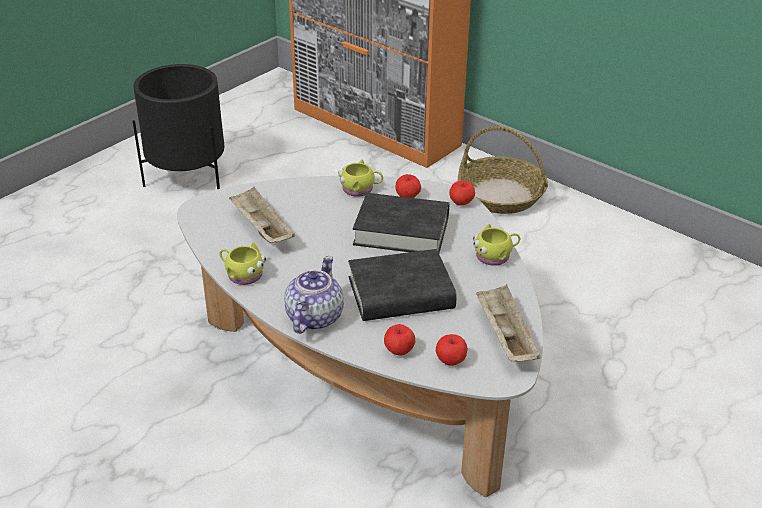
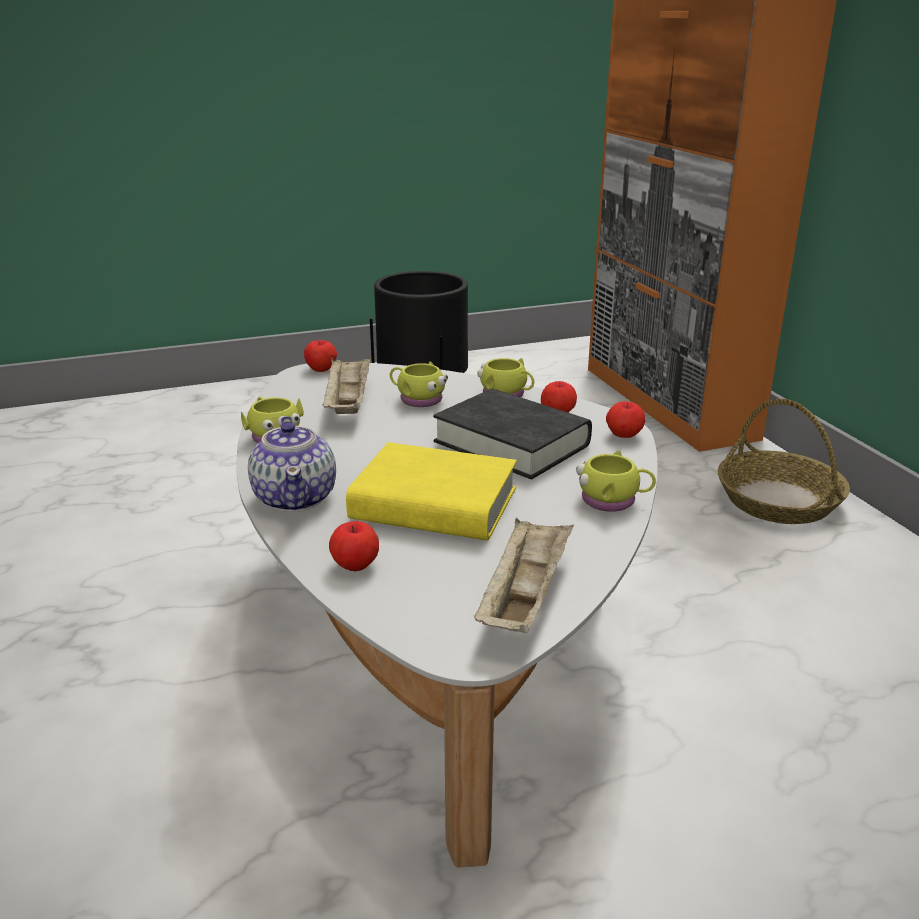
camera: 30 degrees right, 10 degrees down
(305, 211) = (417, 399): none -> yellow mug
(313, 318) = (296, 497): teapot -> teapot turned 120 degrees clockwise
(401, 294) = (434, 505): black book -> yellow book
(451, 360) = (412, 600): apple -> apple (321, 369)

